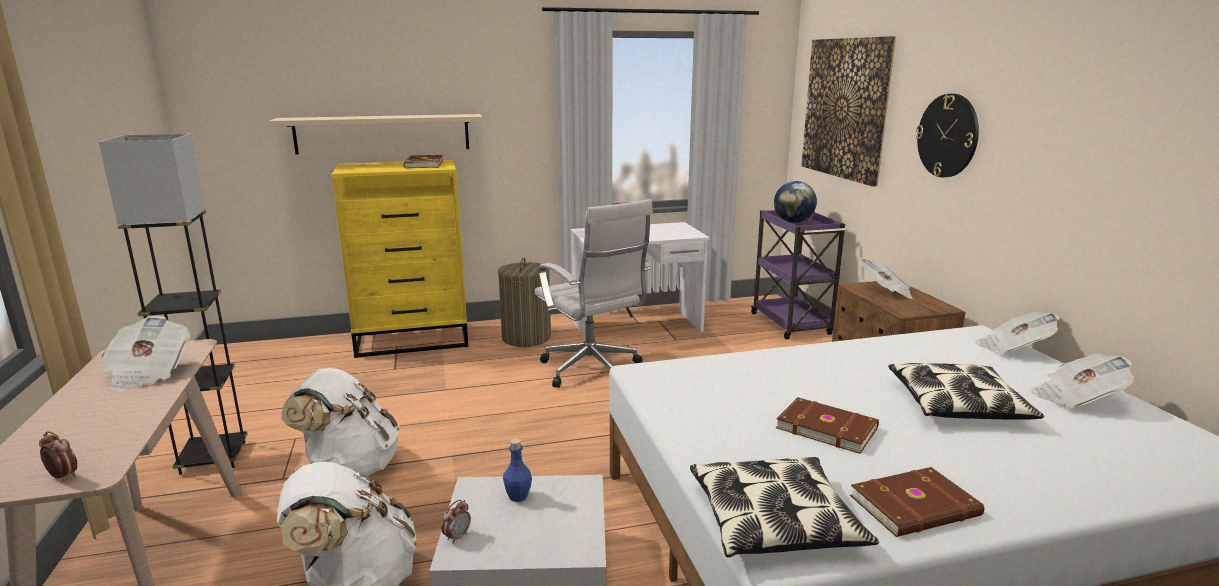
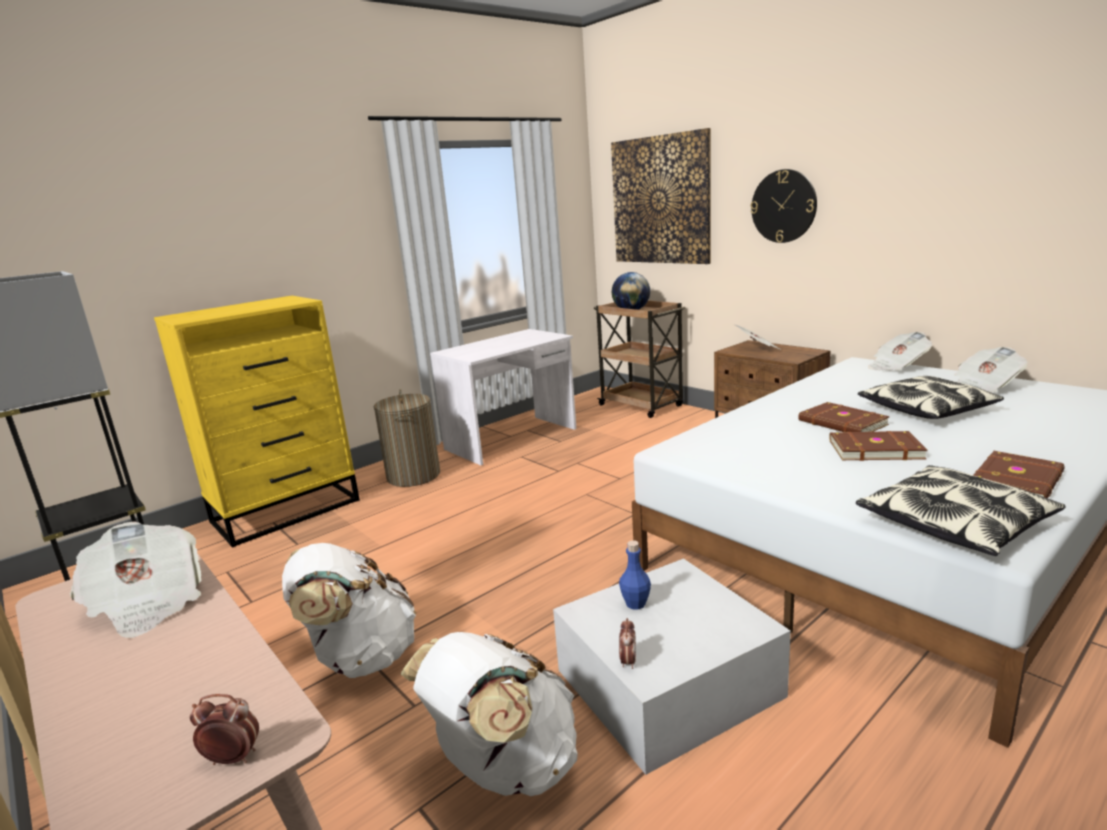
camera: 25 degrees left, 0 degrees up
(383, 133) = (203, 274): beige shelf -> none
(423, 164) = (270, 302): brown book -> brown book (842, 423)
(593, 371) = (516, 487): white office chair -> none
(791, 324) = (642, 406): purple cart -> brown cart

